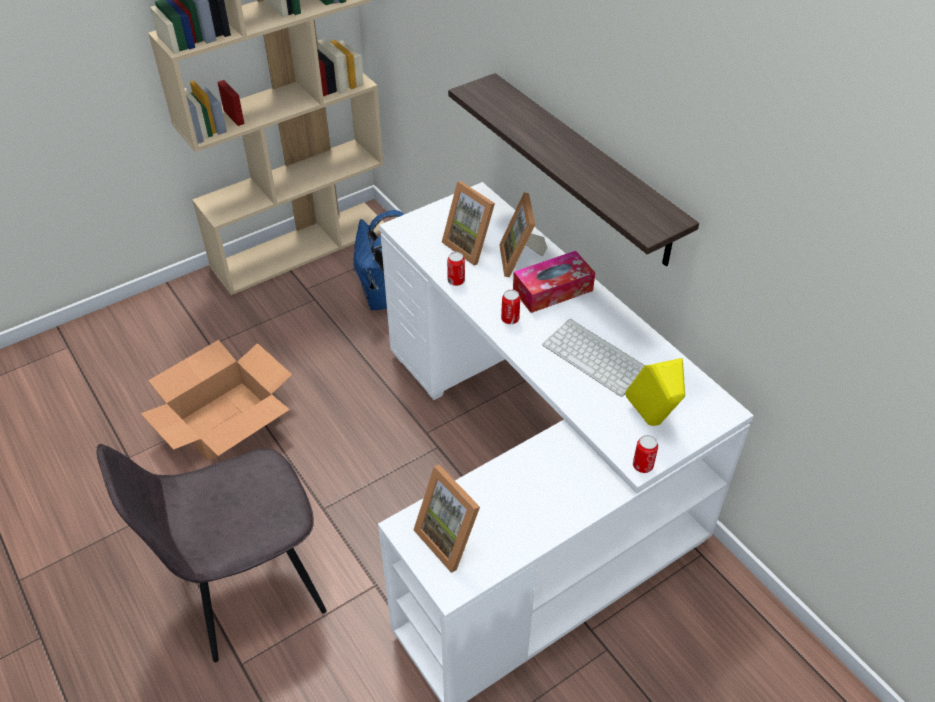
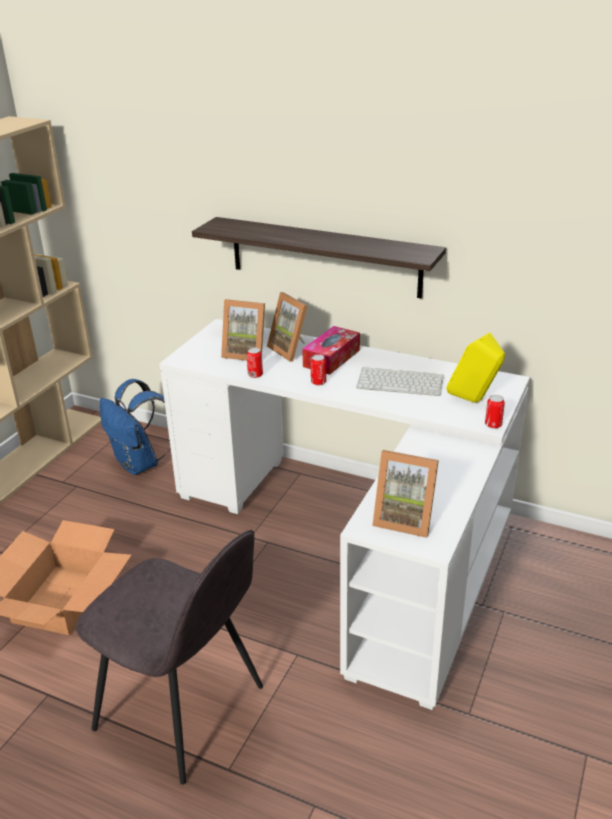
camera: 30 degrees left, 15 degrees down
(245, 586) = (183, 710): grey chair -> grey chair turned 90 degrees counterclockwise

